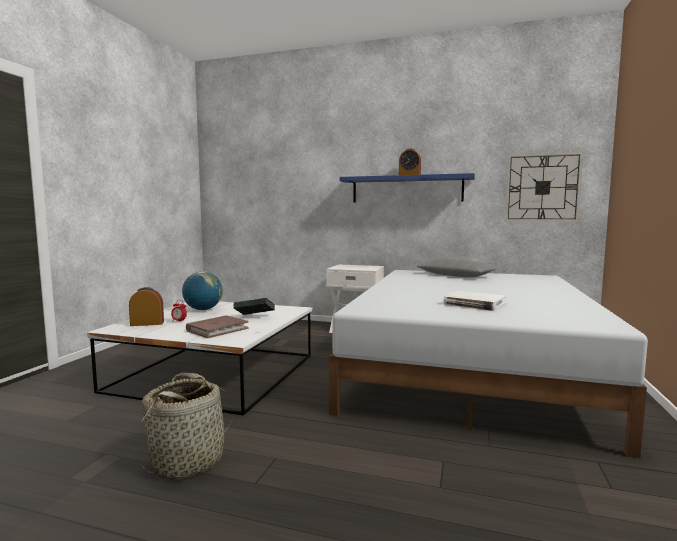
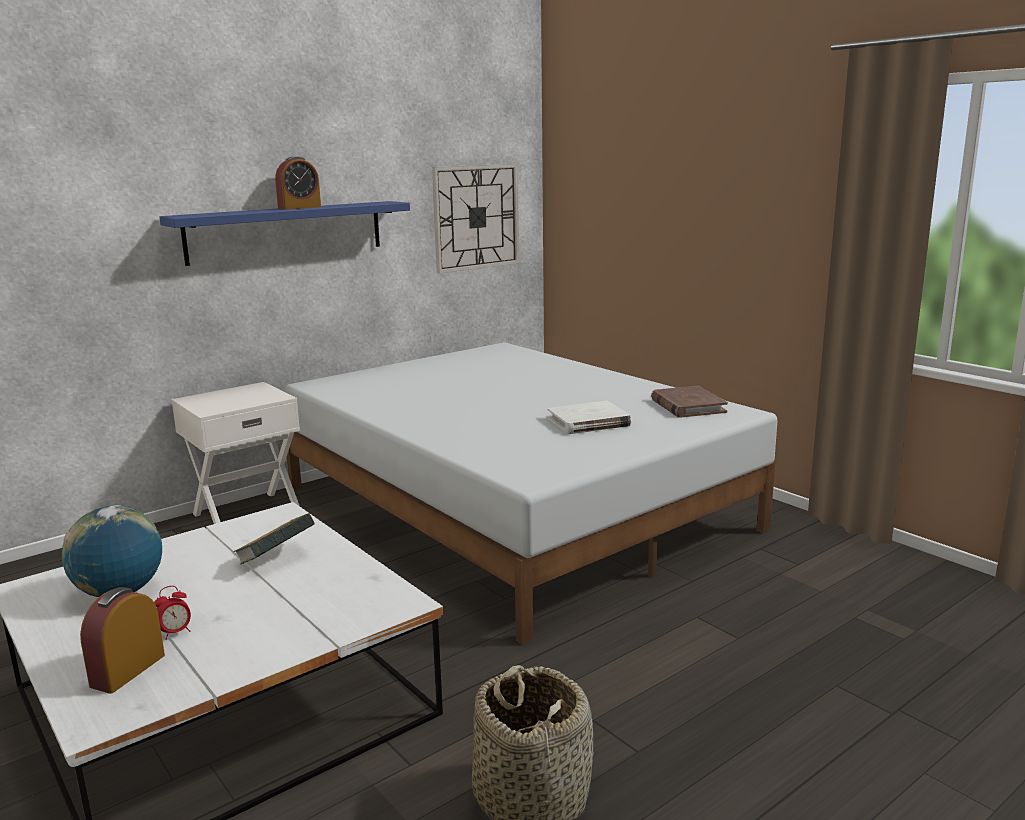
camera: 55 degrees left, 10 degrees up
(217, 329) = (302, 606): brown book -> brown book (687, 406)
(455, 275) = (412, 375): grey pillow -> none

